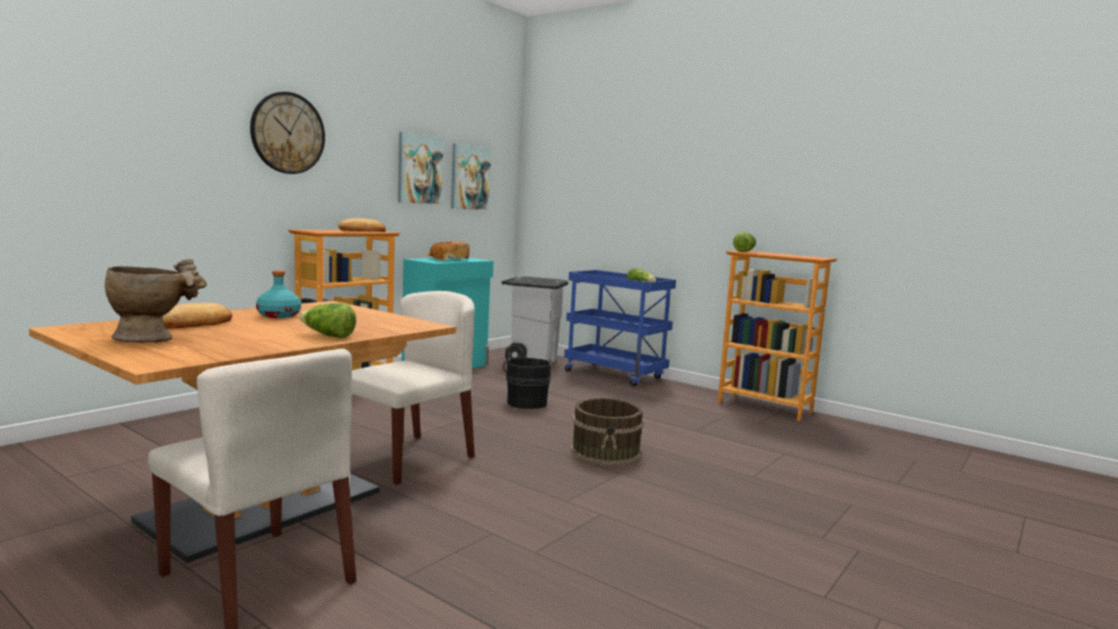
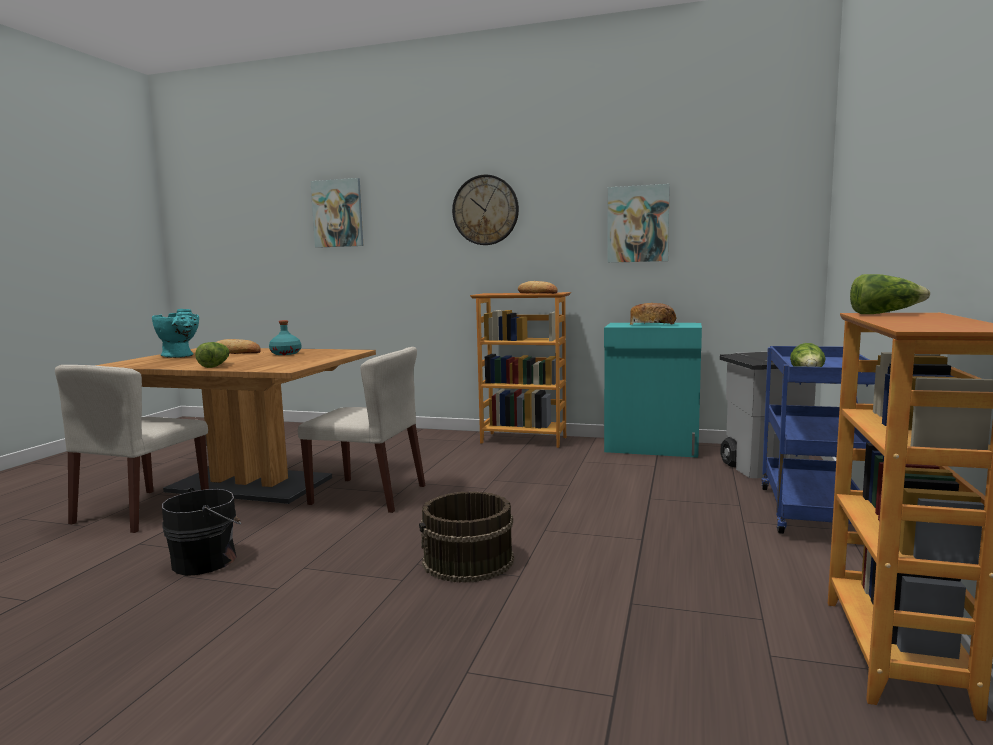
camera: 70 degrees right, 0 degrees up
(154, 339) = (181, 356): beige vase -> turquoise vase
(469, 177) = (721, 225): picture -> picture (338, 213)
(526, 402) = (590, 497): black bucket -> black bucket (207, 560)

